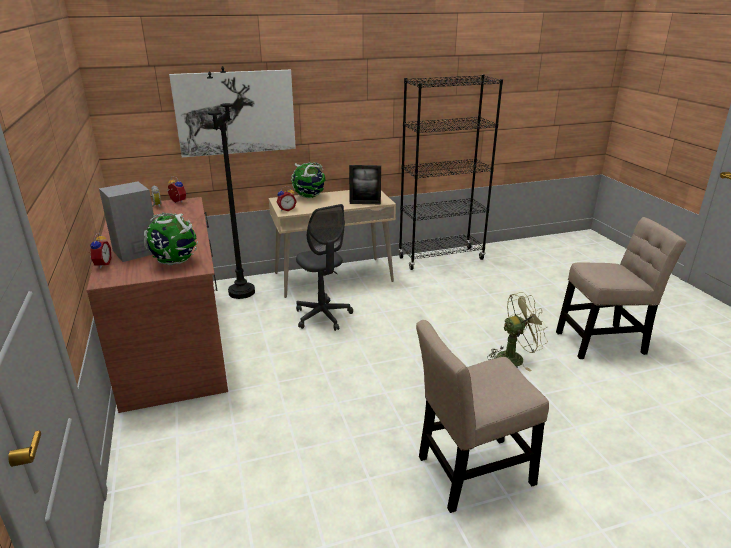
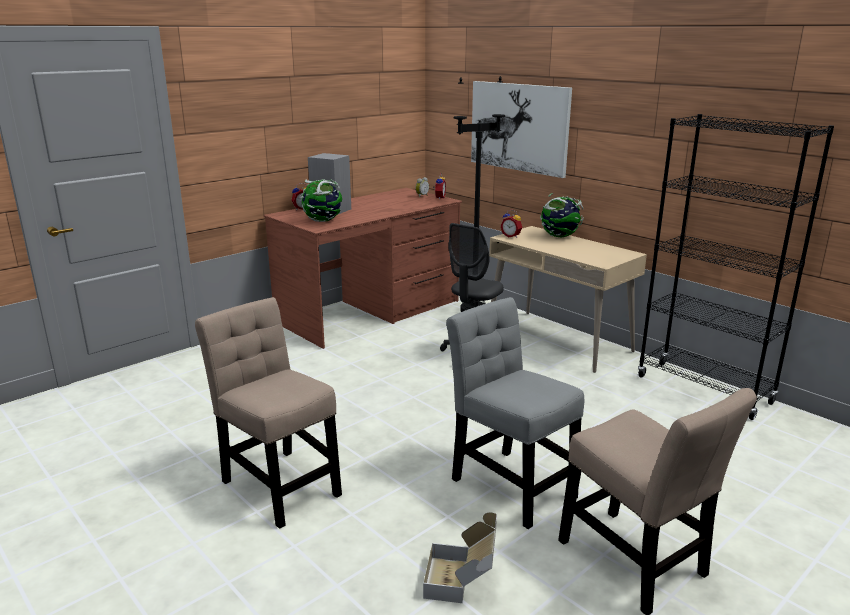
camera: 65 degrees right, 5 degrees down
(365, 203) = (581, 257): picture frame -> none
(514, 358) = (509, 484): green fan -> grey chair
(613, 407) = (462, 581): none -> cardboard box

